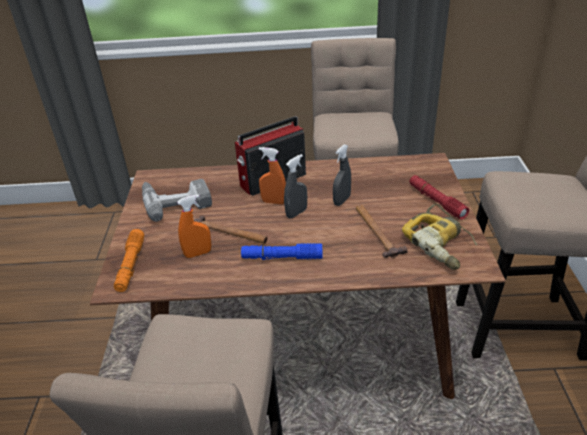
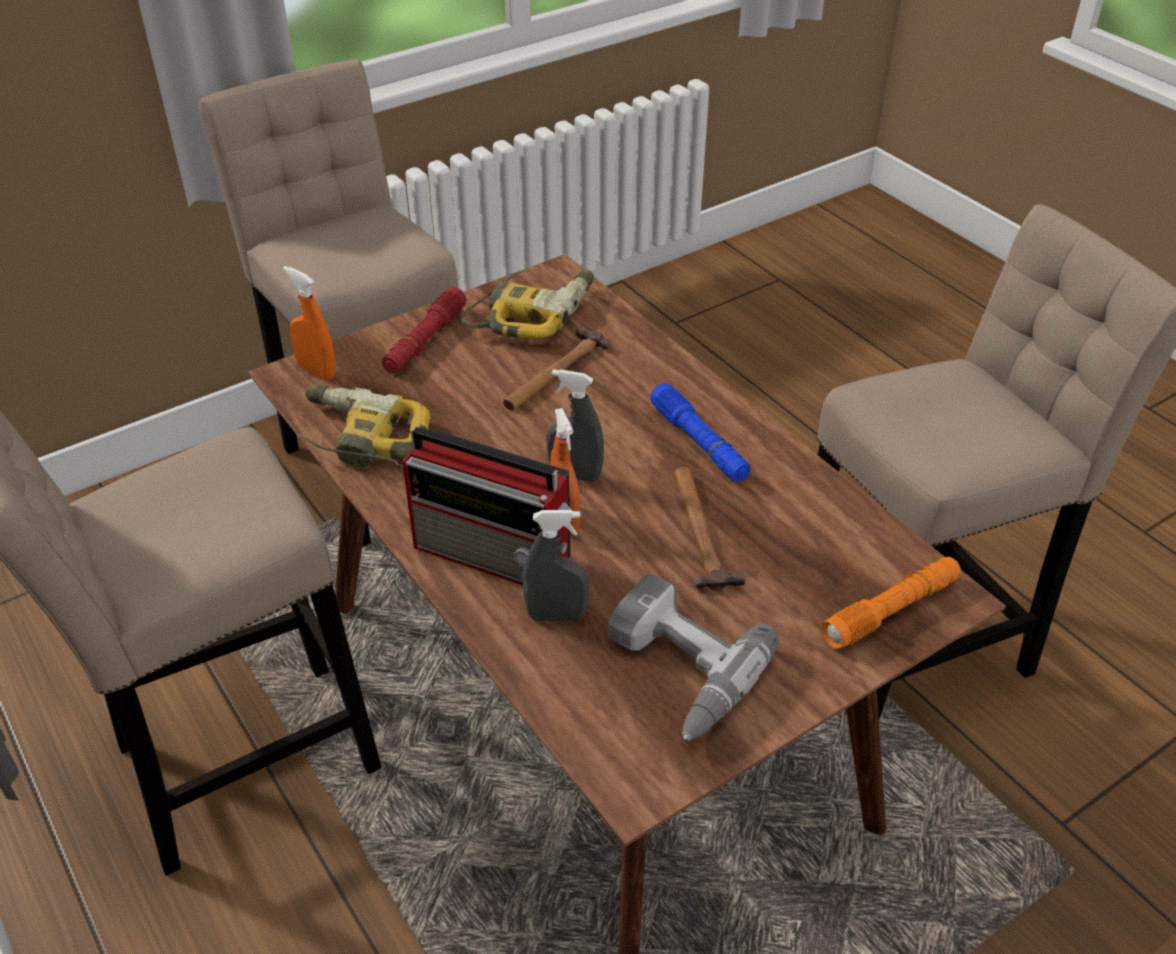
camera: 125 degrees left, 5 degrees up
(198, 253) = (781, 541): orange spray bottle -> orange spray bottle (317, 371)
(342, 200) = (497, 437): grey spray bottle -> grey spray bottle (556, 616)
(370, 168) = (360, 440): none -> power drill

